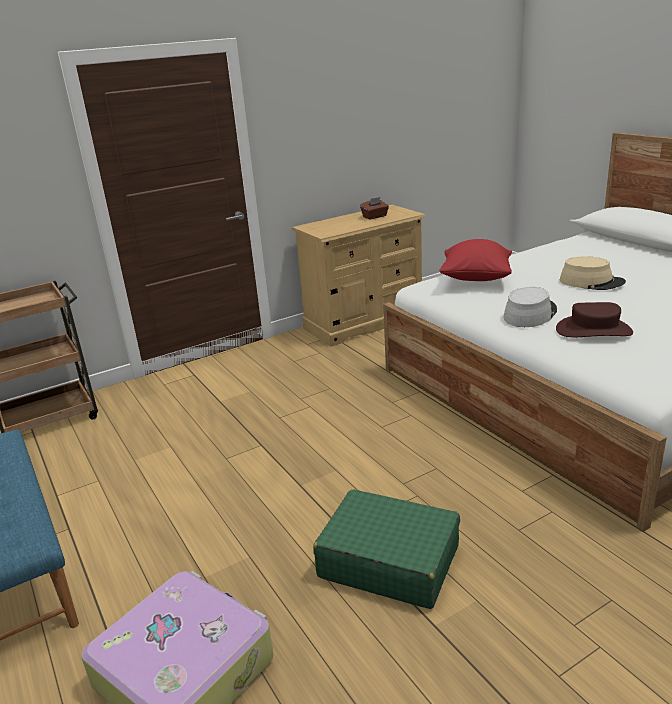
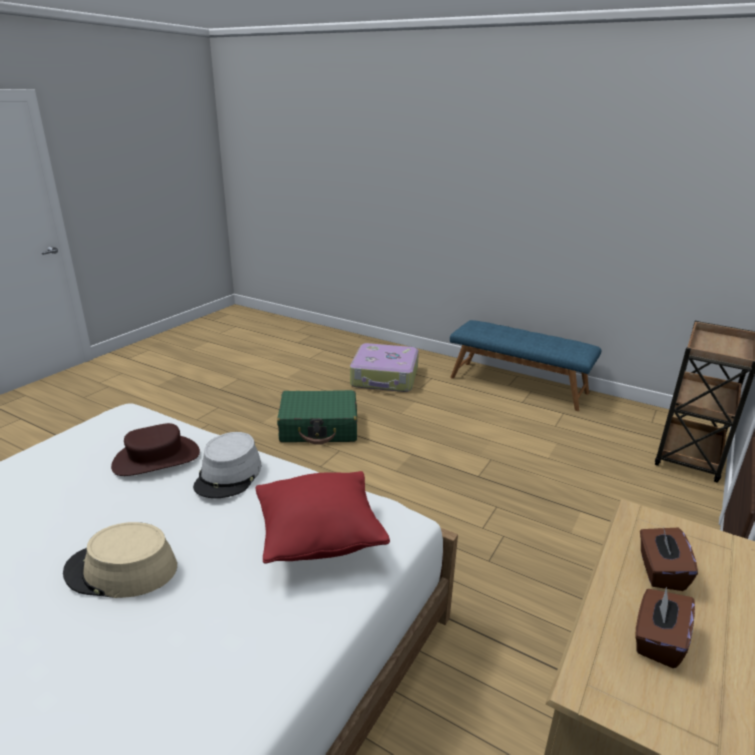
camera: 150 degrees right, 0 degrees up
(346, 224) = (660, 571): none -> brown tissue box

